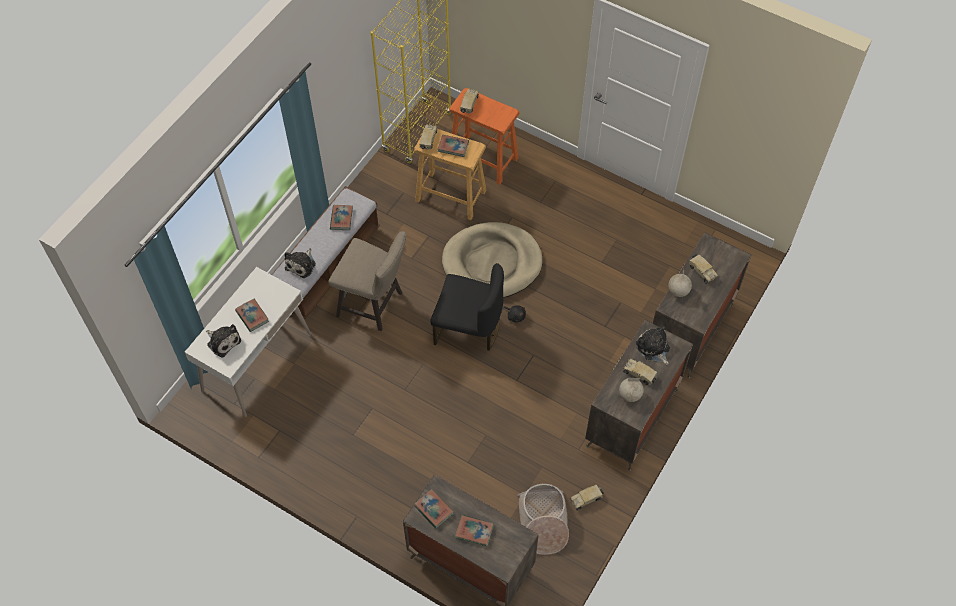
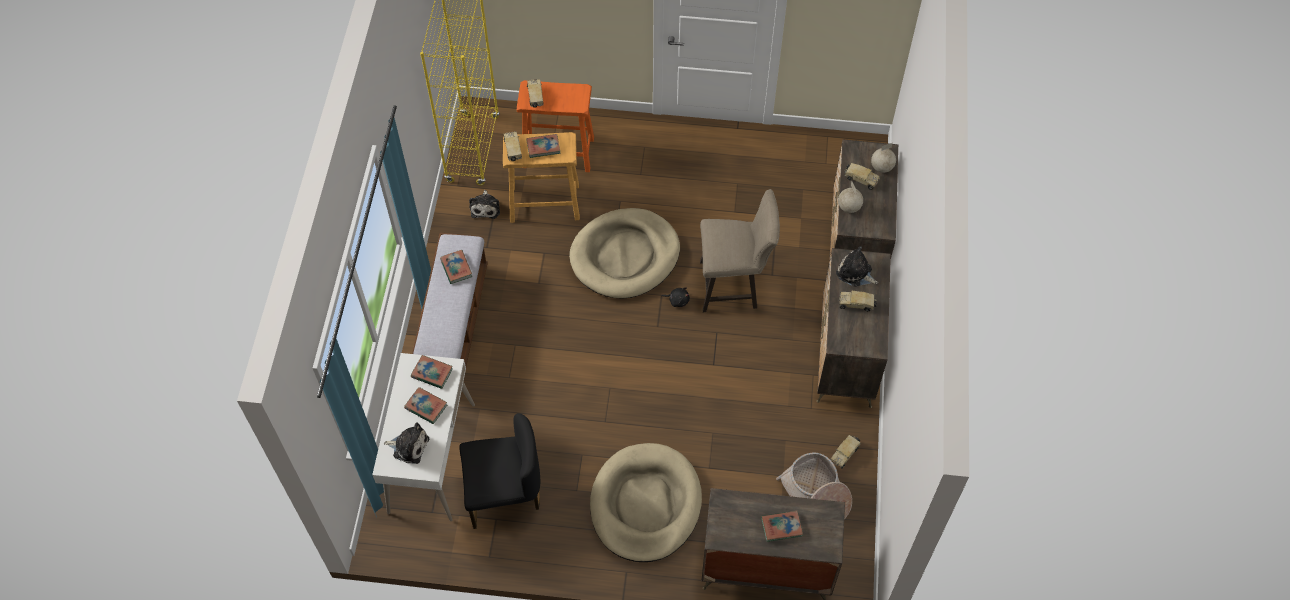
camera: 25 degrees left, 0 degrees up
(301, 265) = (440, 333): plush toy -> plush toy (485, 207)
(374, 305) = (526, 347): beige stool -> beige stool (734, 285)
(401, 469) = (645, 504): none -> beige dog bed
(433, 509) = (729, 523): book -> book (432, 373)
(468, 328) = (636, 332): black chair -> black chair (504, 493)
(629, 395) = (857, 328): globe -> globe (881, 167)

